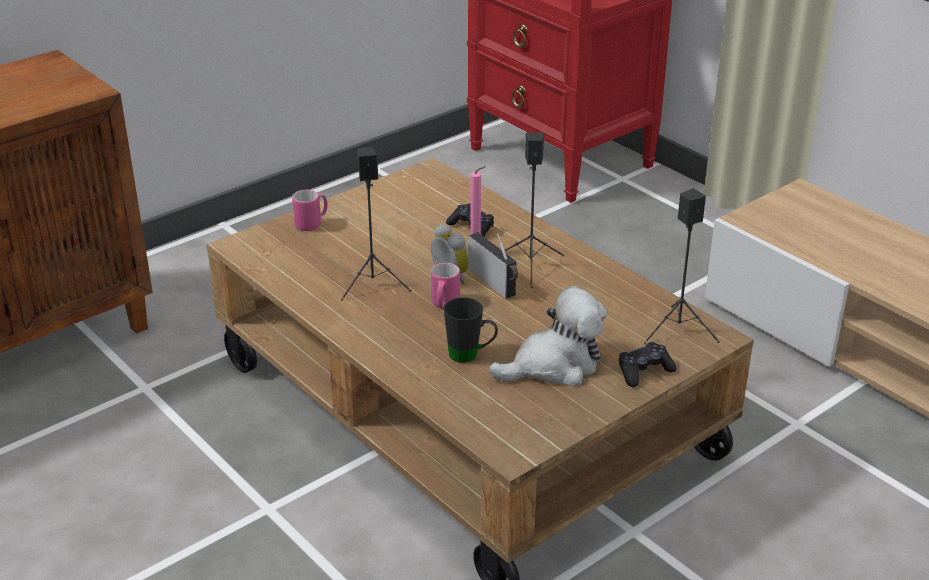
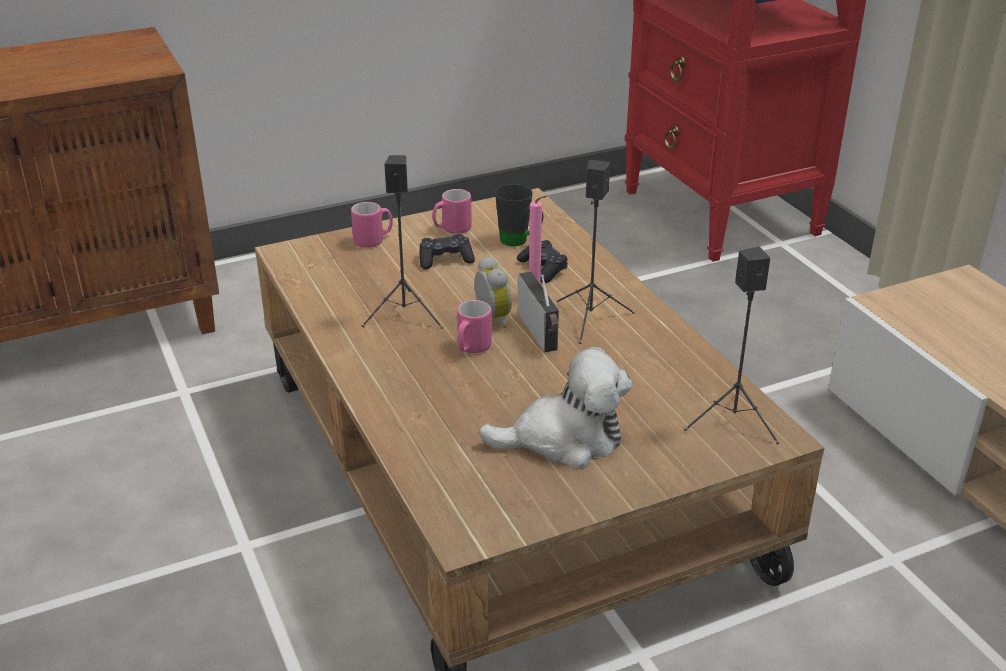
camera: 15 degrees right, 0 degrees up
(376, 205) = (451, 229): none -> pink mug
(470, 356) = (472, 412): black mug -> black mug (520, 242)
(644, 371) = (669, 465): black game controller -> black game controller (445, 260)

